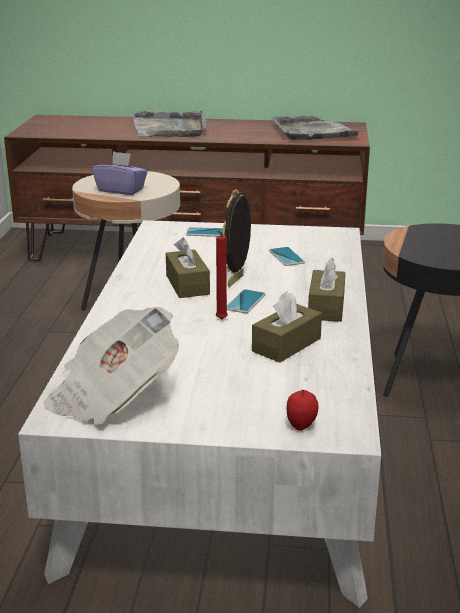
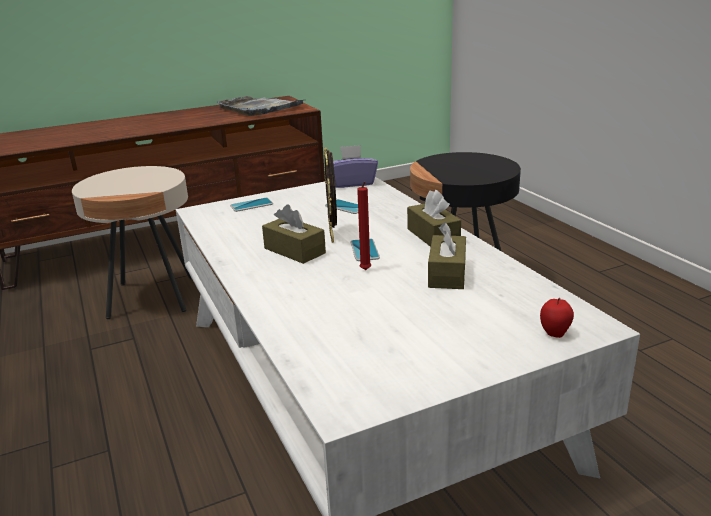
camera: 30 degrees left, 0 degrees up
(112, 395) = (366, 368): newspaper -> none
(121, 190) = (131, 187): purple tissue box -> purple tissue box (352, 183)
(170, 128) = (125, 126): grey tray -> none

